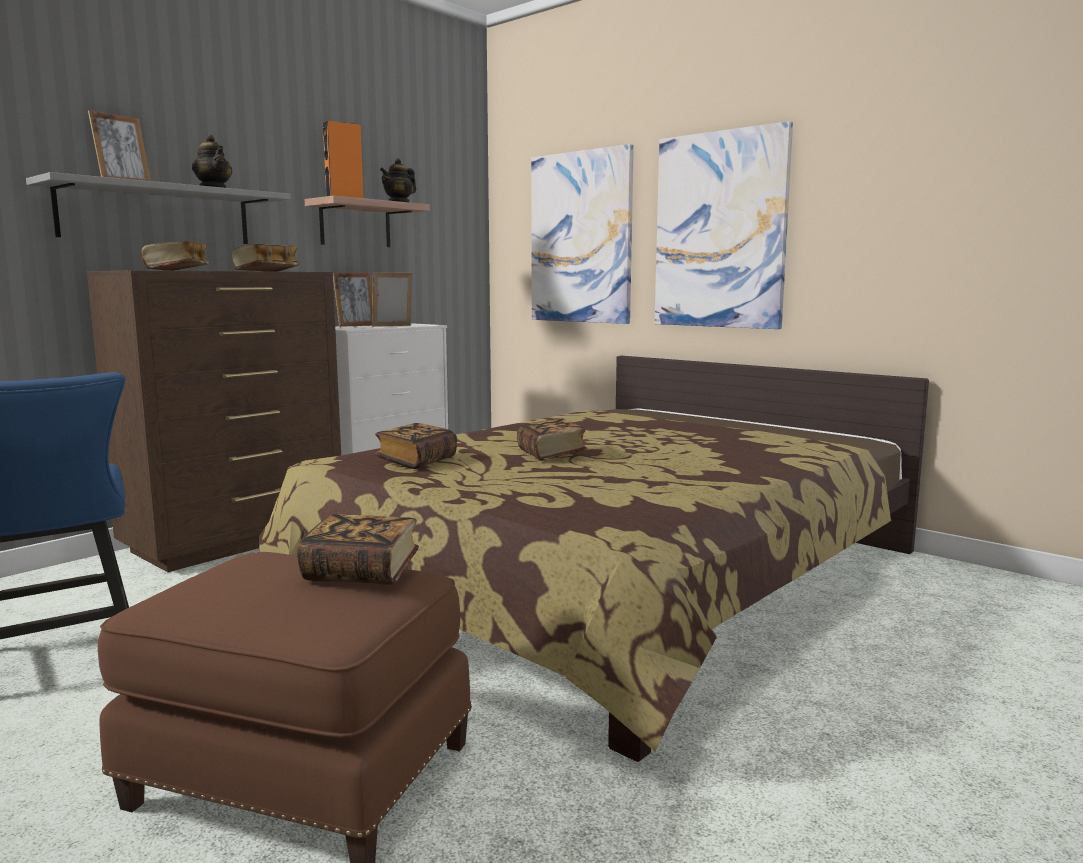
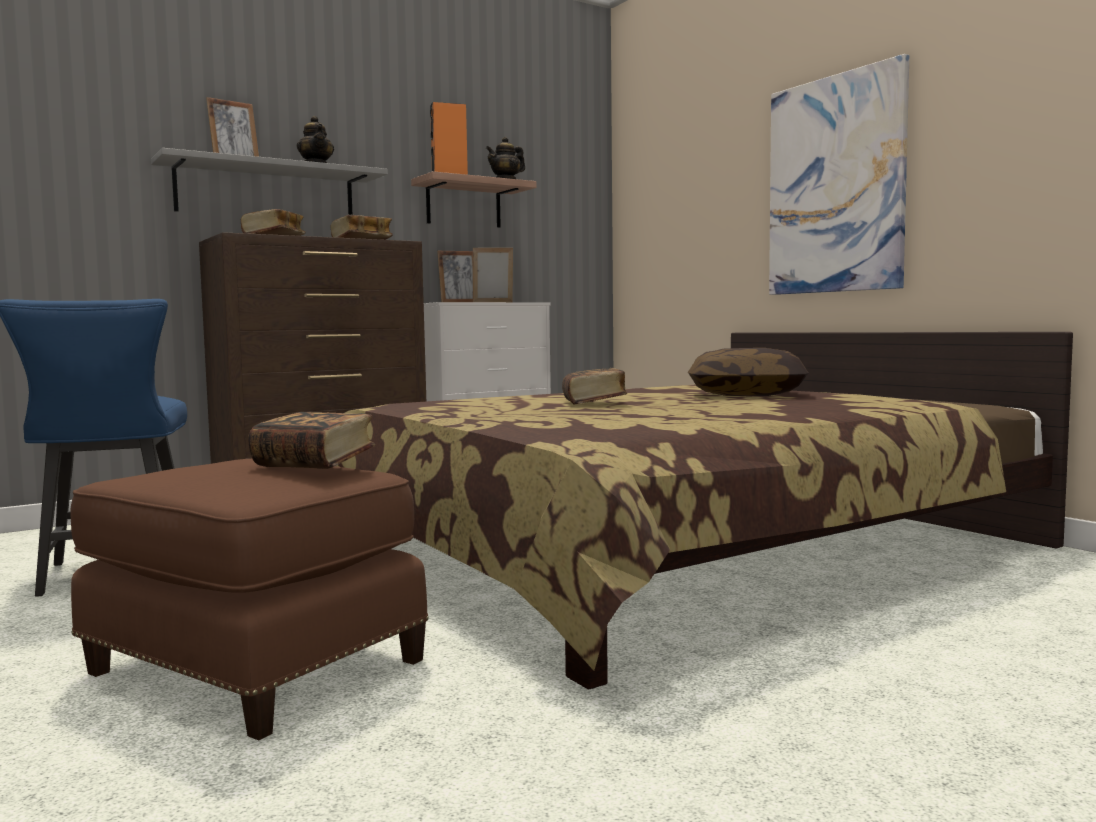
camera: 15 degrees right, 5 degrees down
(416, 461) = (453, 405): book -> none
(581, 238) = (697, 210): picture -> none
(669, 434) = (746, 395): none -> pillow

